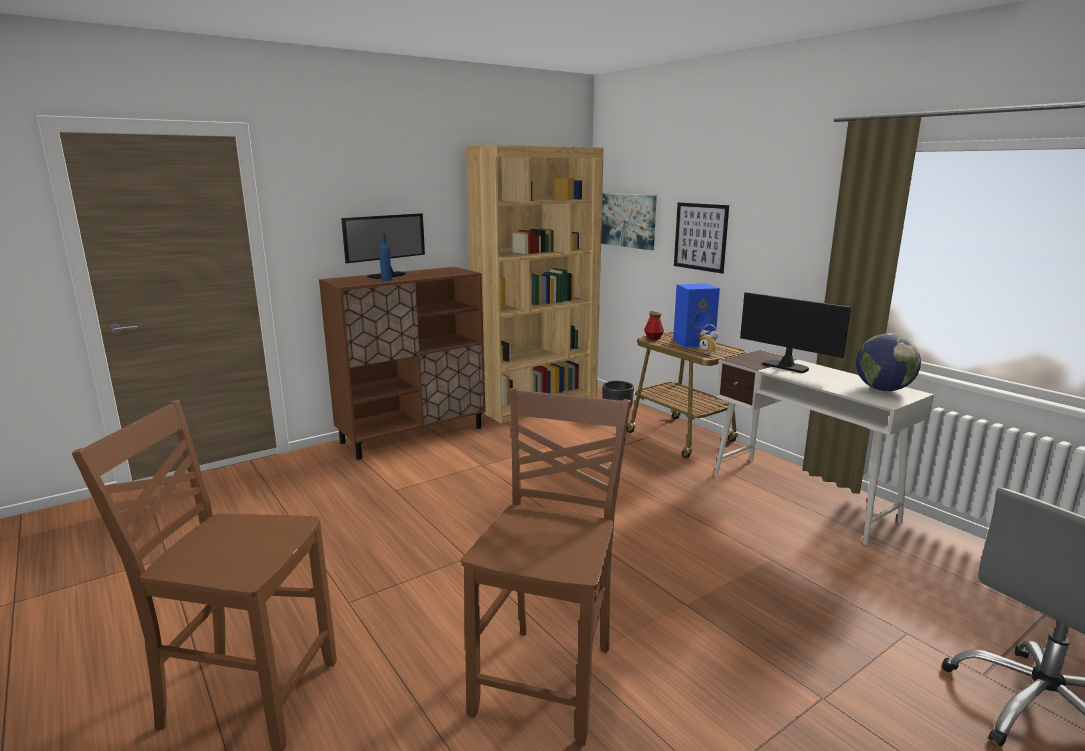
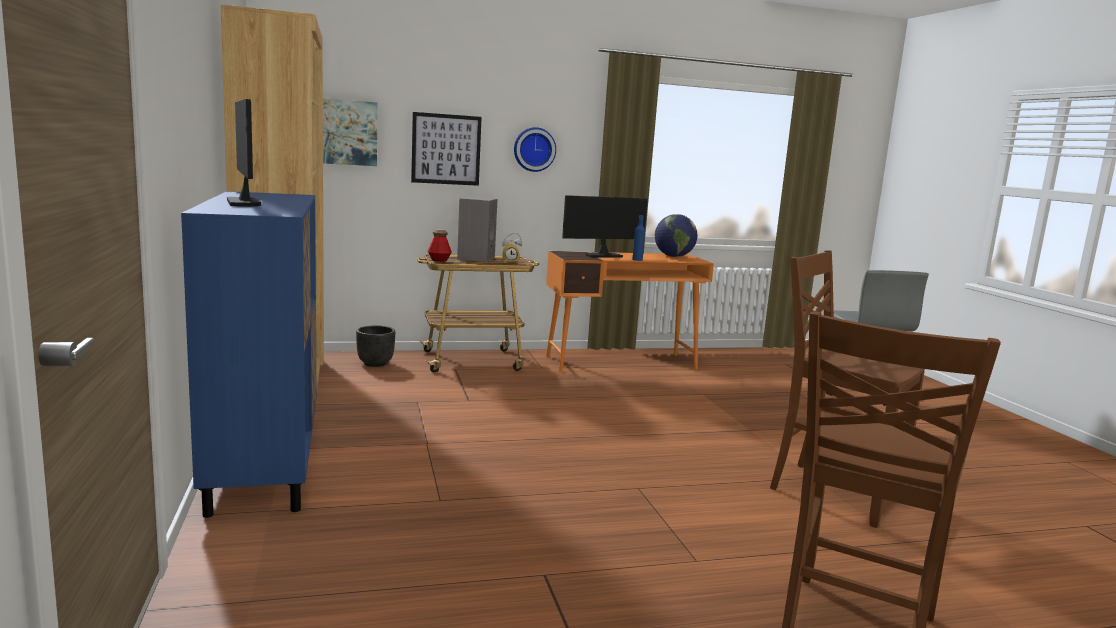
camera: 70 degrees left, 5 degrees down
(386, 280) = (283, 206): blue bottle -> blue bottle (637, 260)
(413, 435) = (265, 463): brown cabinet -> blue cabinet
(694, 342) = (475, 258): blue speaker -> grey speaker
(774, 239) = (534, 149): none -> wall clock
(802, 497) = (622, 362): white desk -> orange desk

